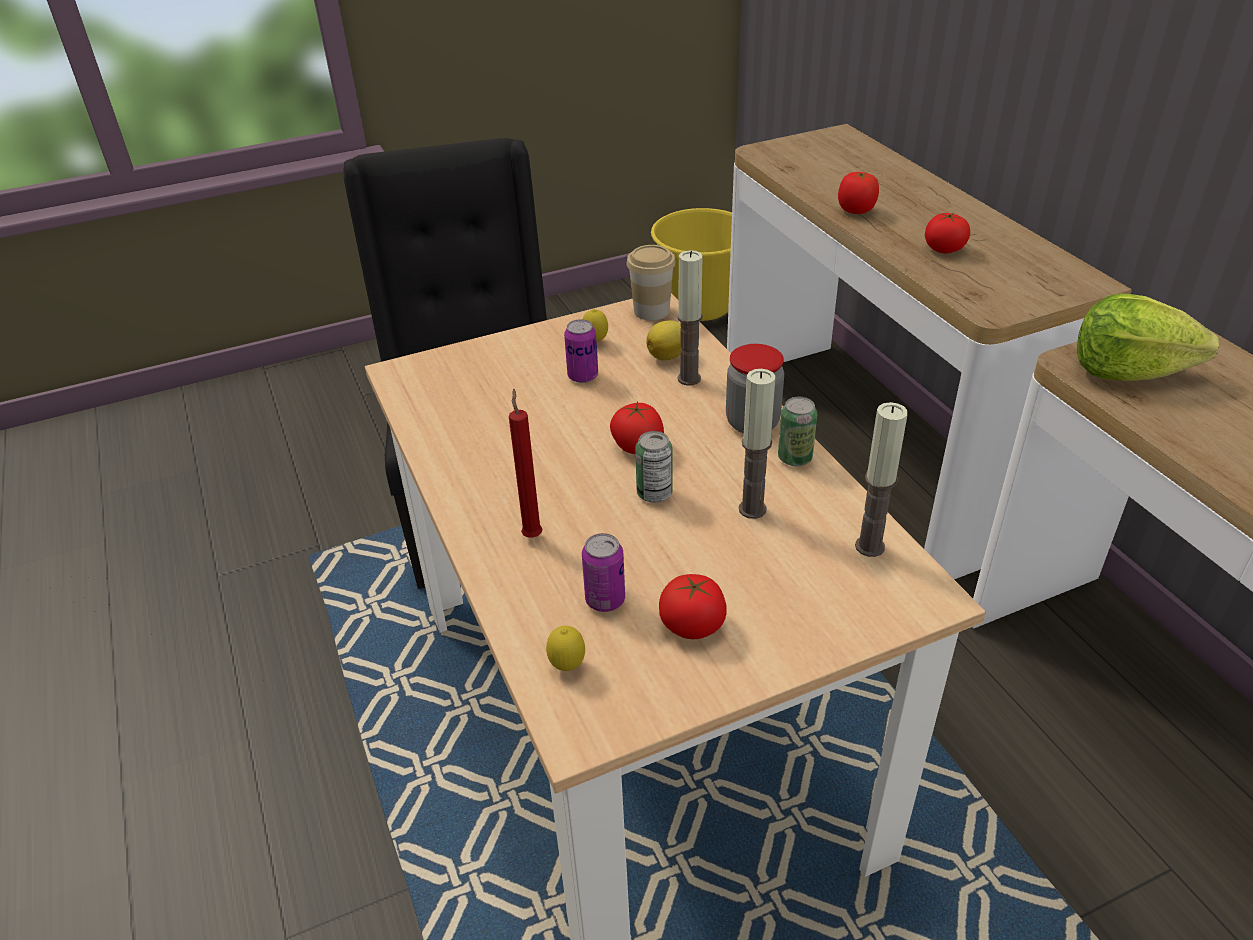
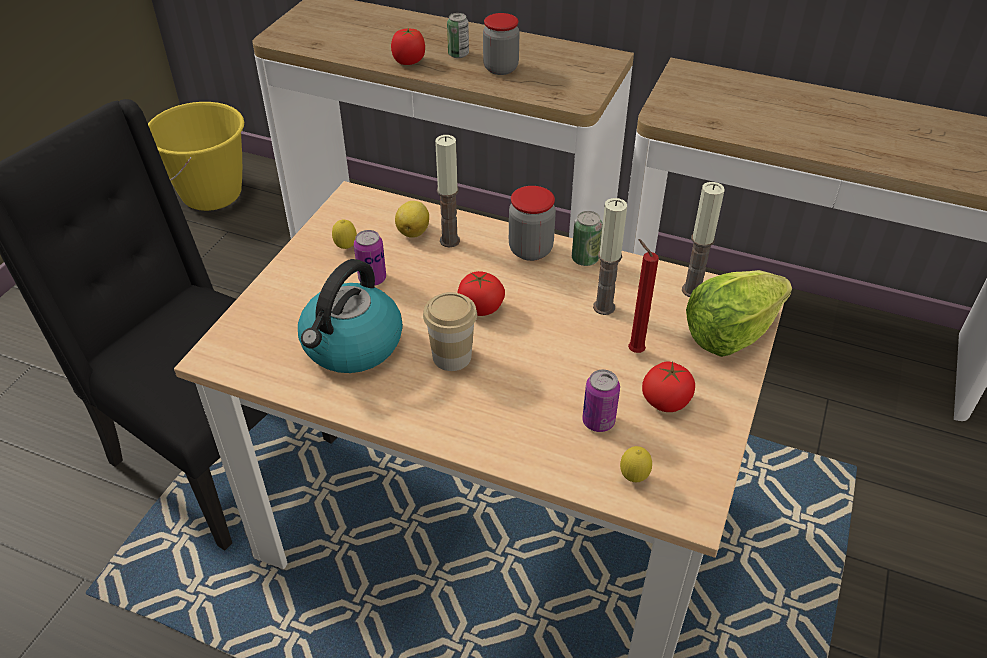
camera: 45 degrees left, 5 degrees up
(497, 418) = (352, 345): none -> kettle
(532, 534) = (495, 411): red candle -> red candle (633, 350)
(651, 311) = (355, 203): cup -> cup (452, 357)
(654, 493) = (534, 333): can -> can (458, 54)
(944, 249) = (500, 68): tomato -> jar
(1127, 372) = (693, 108): lettuce -> lettuce (730, 333)

